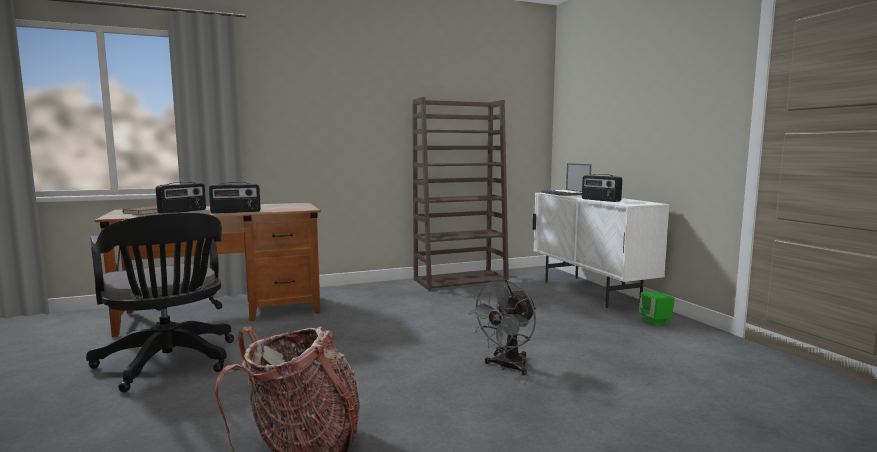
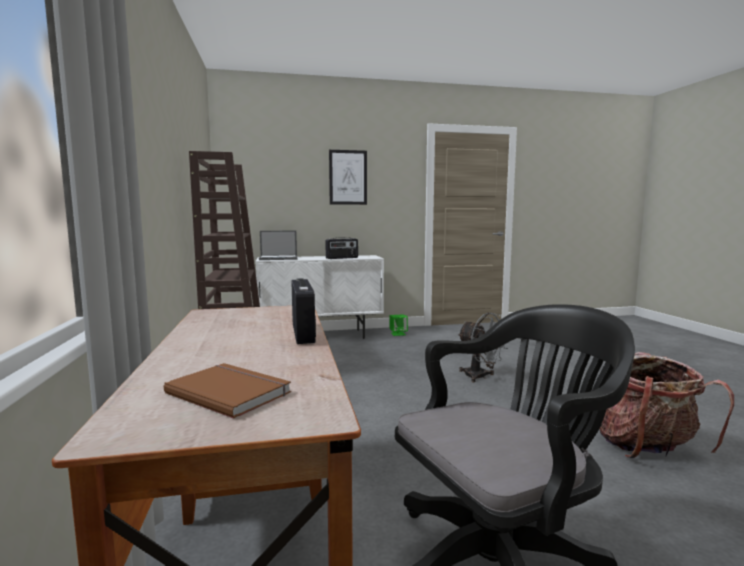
camera: 80 degrees left, 0 degrees up
(183, 211) = (255, 365): radio -> none
(651, 95) = (348, 177): none -> picture

